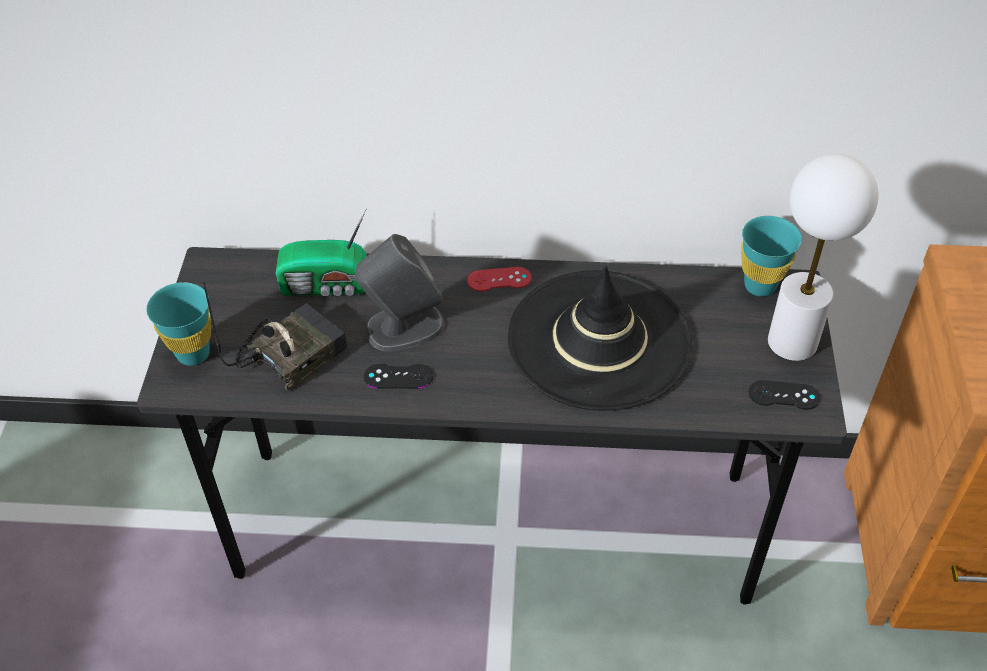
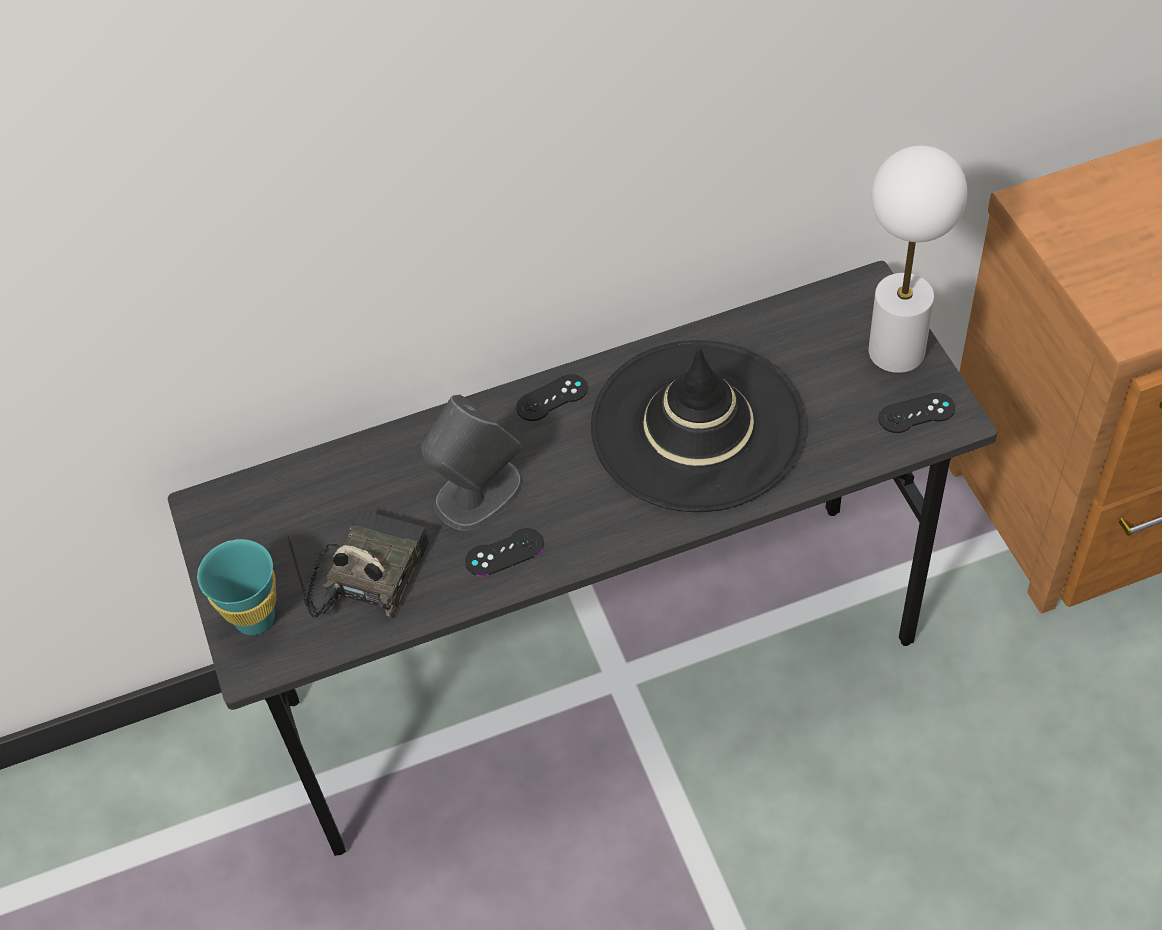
camera: 20 degrees left, 5 degrees up
(327, 285) = (361, 479): radio -> none
(499, 279) = (552, 398): red game controller -> black game controller
(760, 286) = (832, 300): turquoise cup -> none

